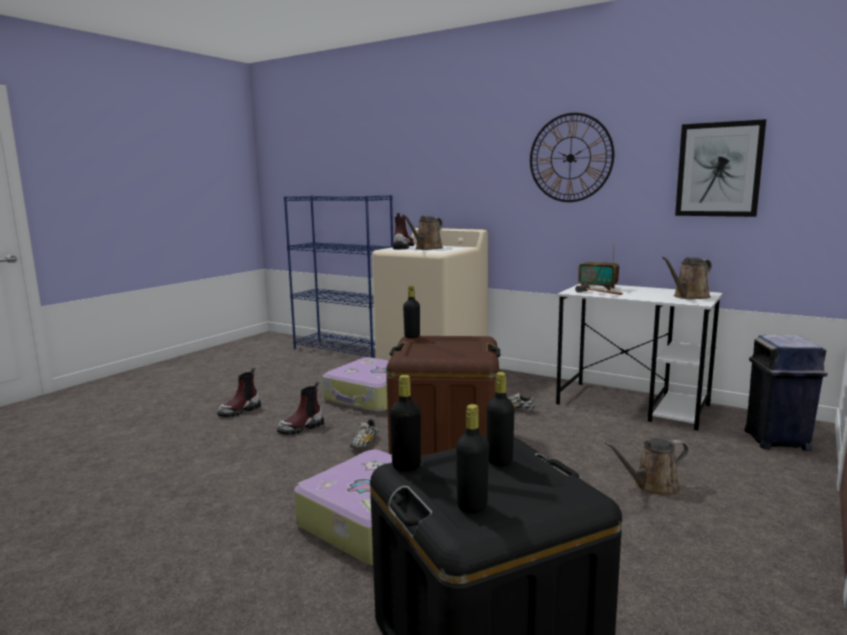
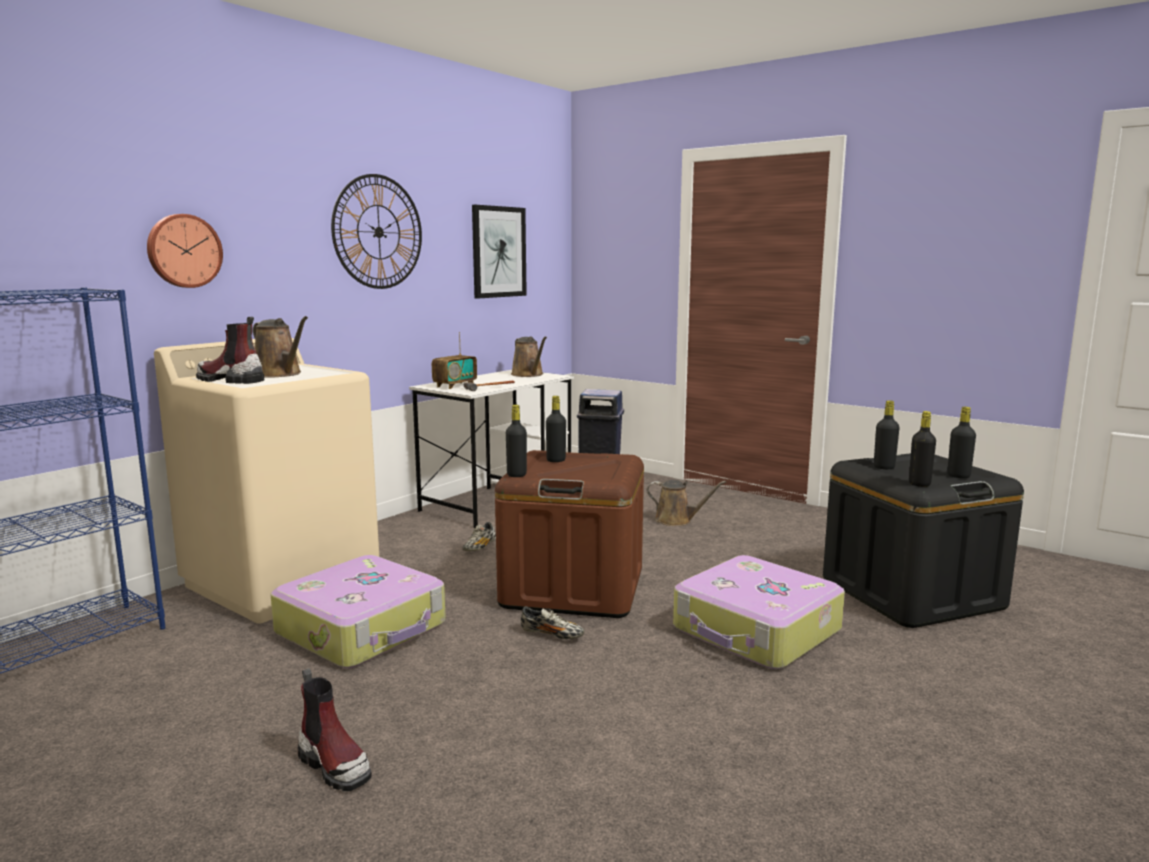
camera: 85 degrees left, 0 degrees up
(301, 427) = (470, 686): boot -> none
(439, 176) = (183, 251): none -> wall clock
(466, 344) = (556, 460): none -> black bottle
(652, 486) = (677, 520): brown watering can -> brown watering can turned 60 degrees counterclockwise

